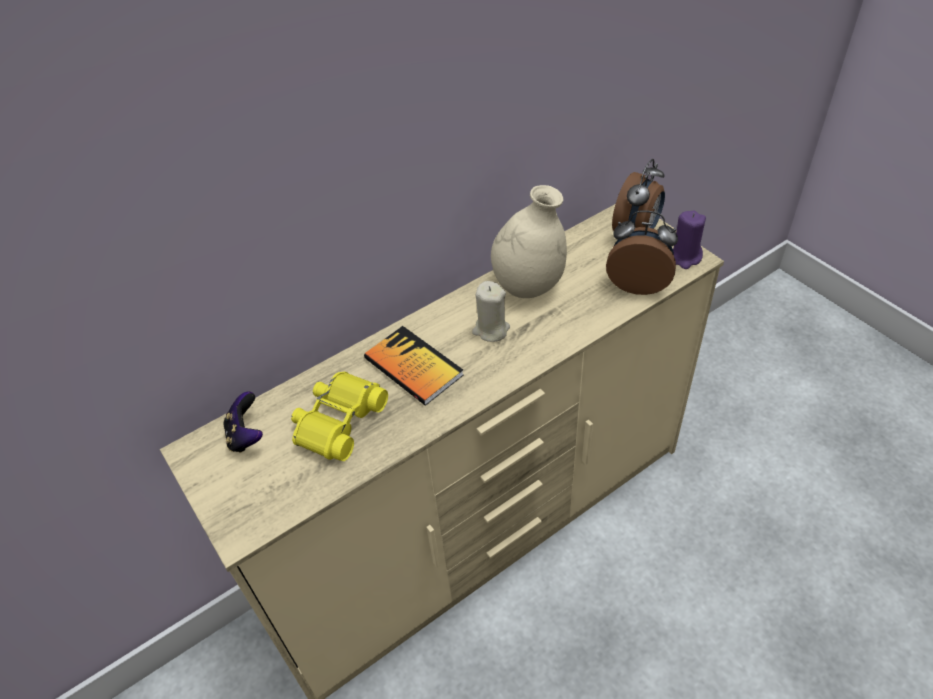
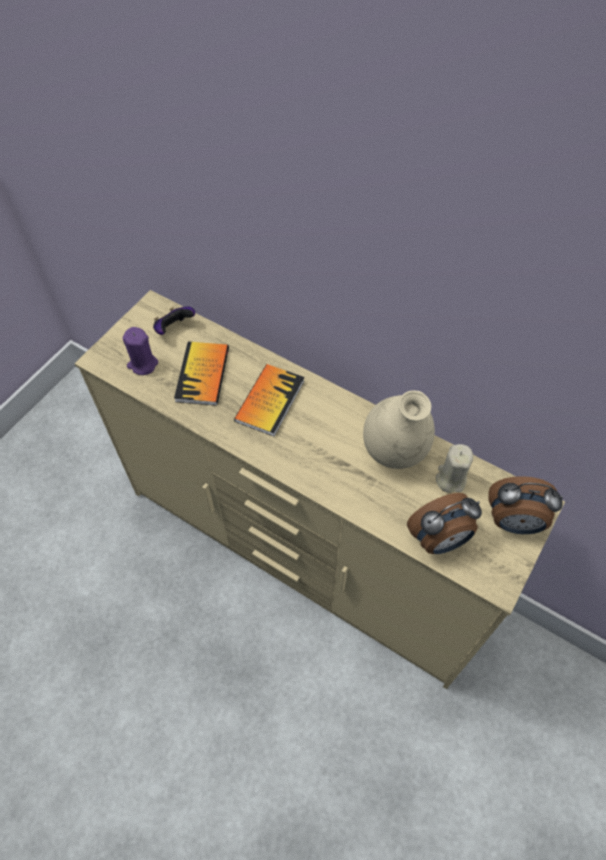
camera: 65 degrees right, 10 degrees up
(338, 421) = (202, 374): yellow binoculars -> book
(491, 330) = (330, 439): beige candle -> beige candle (450, 479)
(638, 283) = (439, 540): alarm clock -> alarm clock turned 75 degrees clockwise
(685, 257) = (496, 574): purple candle -> purple candle (143, 364)

